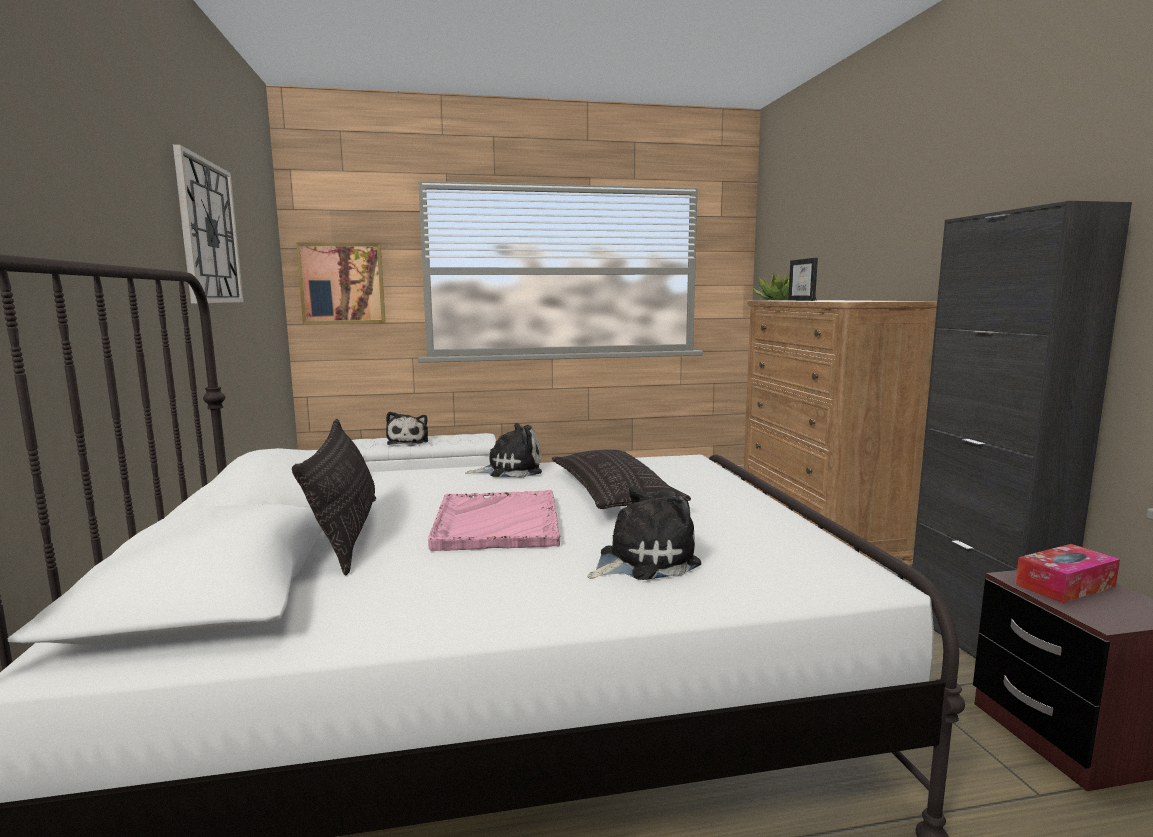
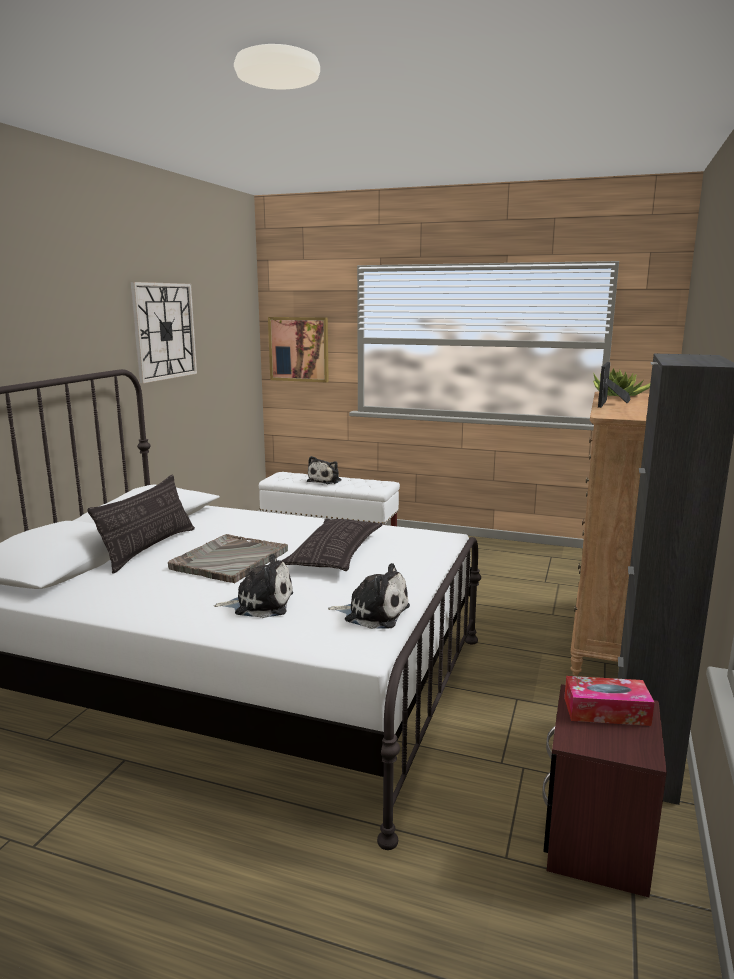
camera: 30 degrees right, 5 degrees up
(496, 523) = (229, 560): pink tray -> grey tray
(510, 470) = (304, 522): plush toy -> plush toy (373, 613)

